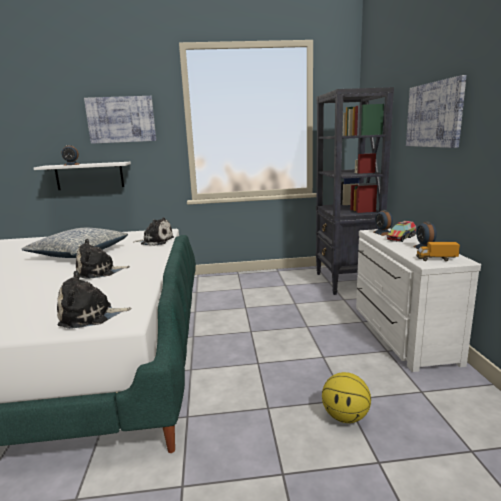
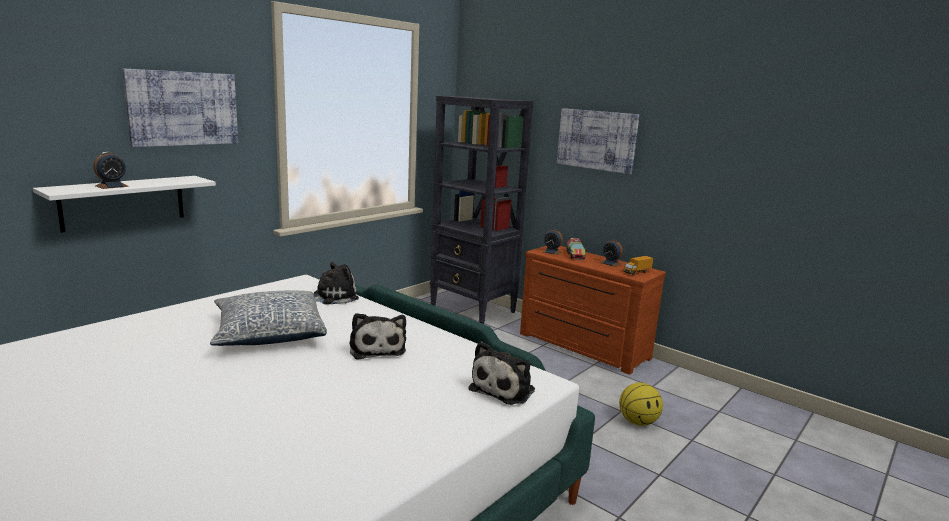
camera: 45 degrees left, 0 degrees up
(99, 272) = (376, 348): plush toy -> plush toy turned 45 degrees counterclockwise
(399, 333) = (581, 347): white dresser -> brown dresser

